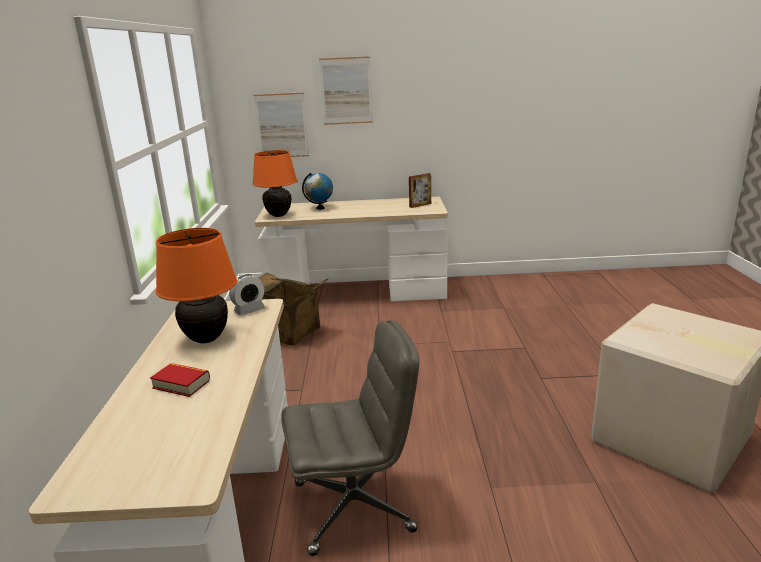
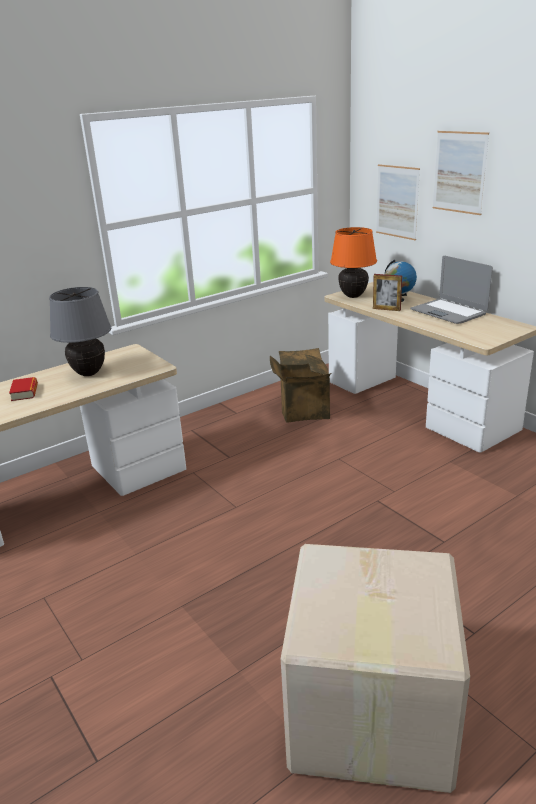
camera: 55 degrees right, 5 degrees up
(206, 339) = (89, 373): orange table lamp -> grey table lamp
(249, 310) = (144, 366): alarm clock -> none
(355, 506) = (111, 546): grey office chair -> none
(371, 204) = (448, 312): none -> laptop
(420, 205) = (487, 330): picture frame -> picture frame (386, 309)

